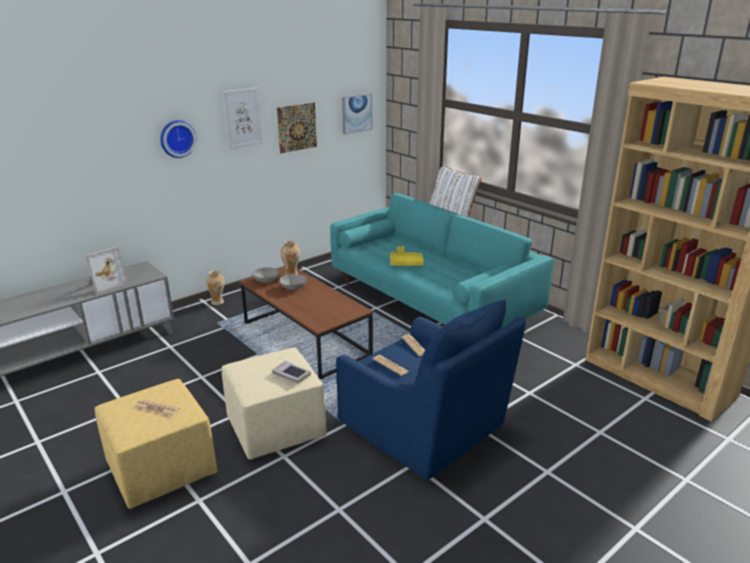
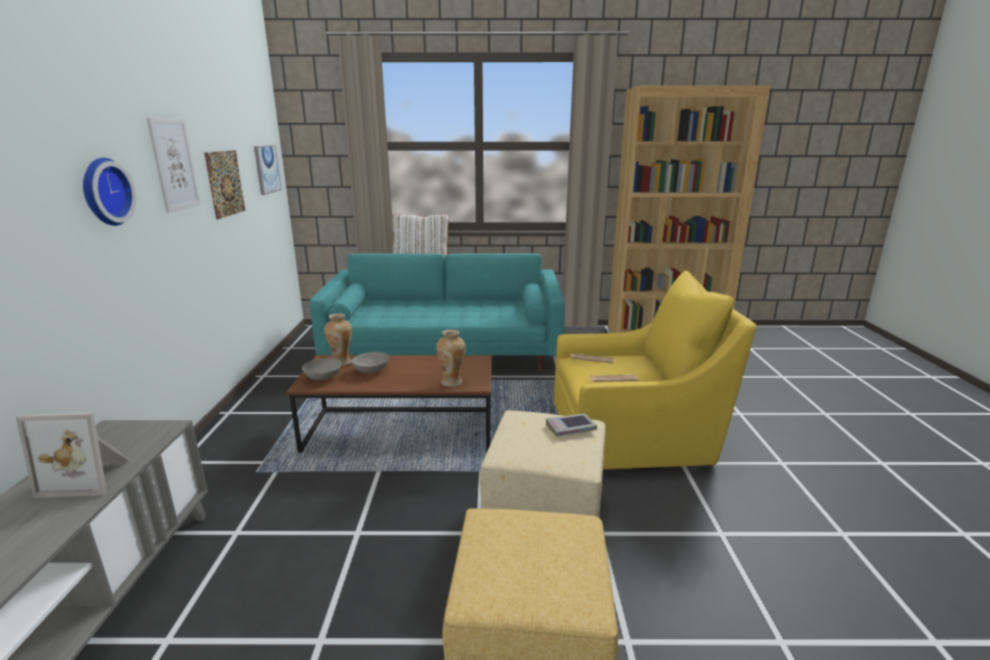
camera: 50 degrees left, 5 degrees down
(106, 284) = (90, 476): picture frame -> picture frame turned 90 degrees clockwise
(157, 409) = (539, 549): newspaper -> none
(218, 302) = (209, 453): vase -> vase (452, 382)
(406, 263) = (429, 315): yellow tray -> none
(425, 428) = (635, 435): blue armchair -> yellow armchair

